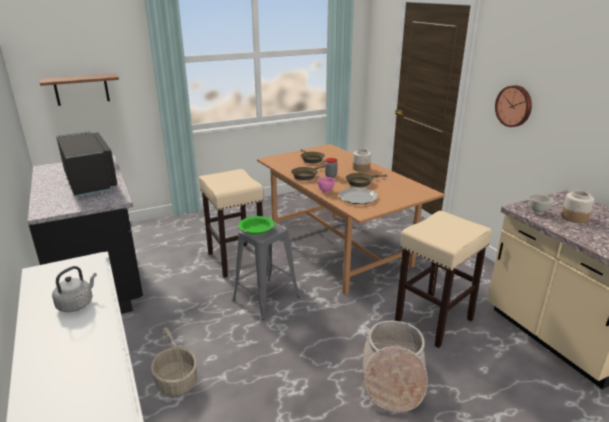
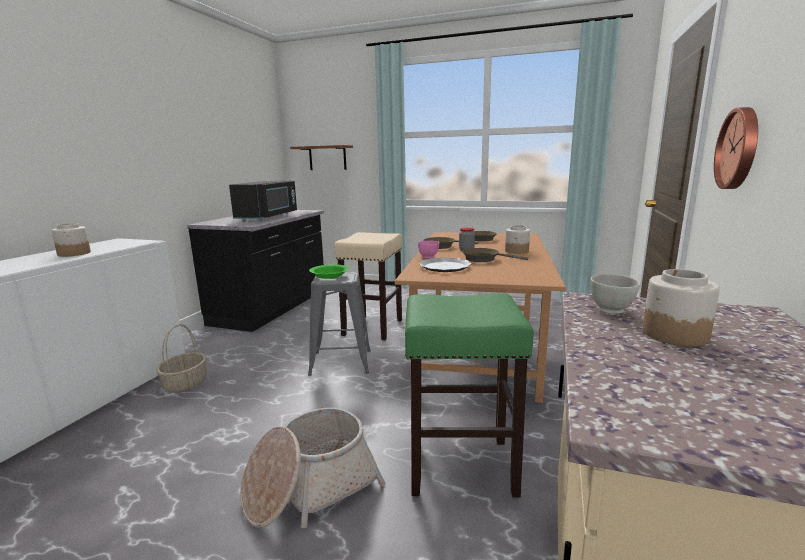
camera: 45 degrees right, 10 degrees down
(77, 304) = (74, 253): grey kettle -> jar
(433, 321) = (459, 466): beige stool -> green stool

